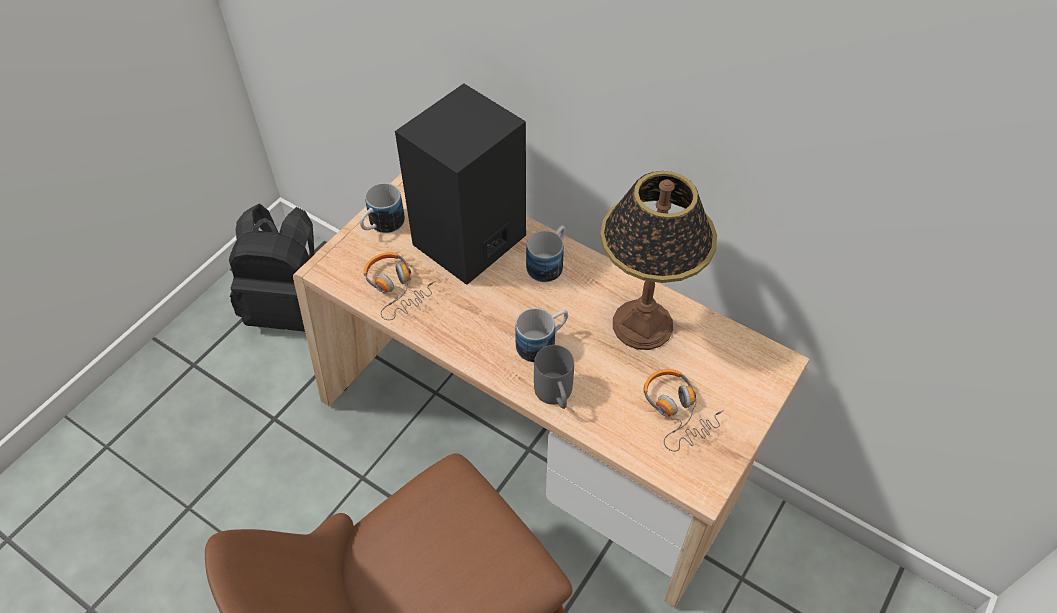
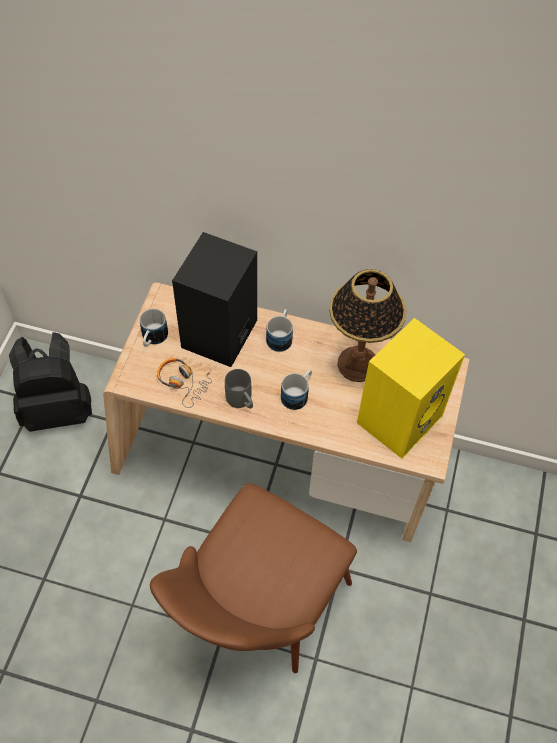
camera: 20 degrees left, 5 degrees up
(555, 396) = (320, 428): grey mug -> grey mug (241, 402)
(676, 412) = (399, 417): headphones -> yellow speaker

